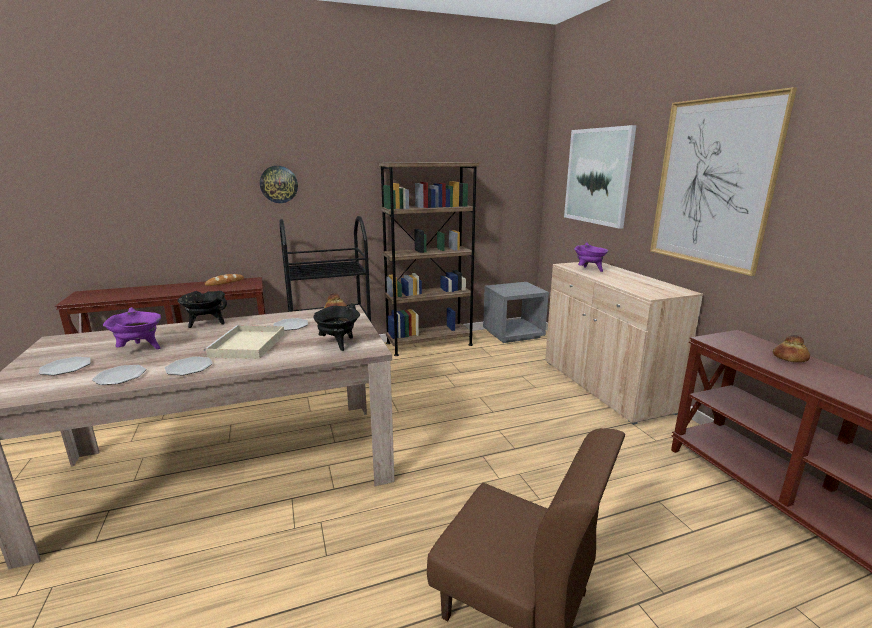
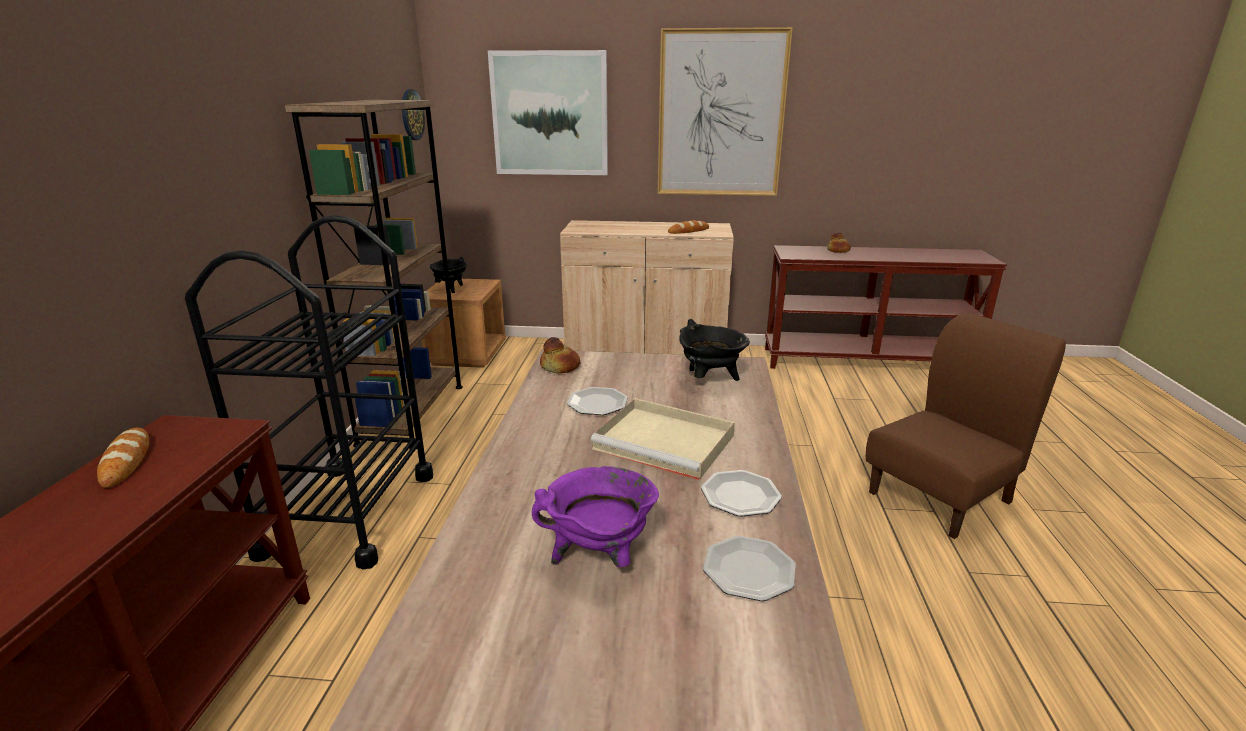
camera: 65 degrees left, 5 degrees up
(66, 368) = (655, 662): plate -> none
(206, 323) = (498, 479): black cooking pot -> black cooking pot (450, 289)
(278, 184) = (139, 170): wall clock -> wall clock (411, 115)
(513, 334) = (467, 354): grey nightstand -> brown nightstand
(589, 270) = (608, 229): purple cooking pot -> none
(636, 287) = (688, 231): none -> bread

